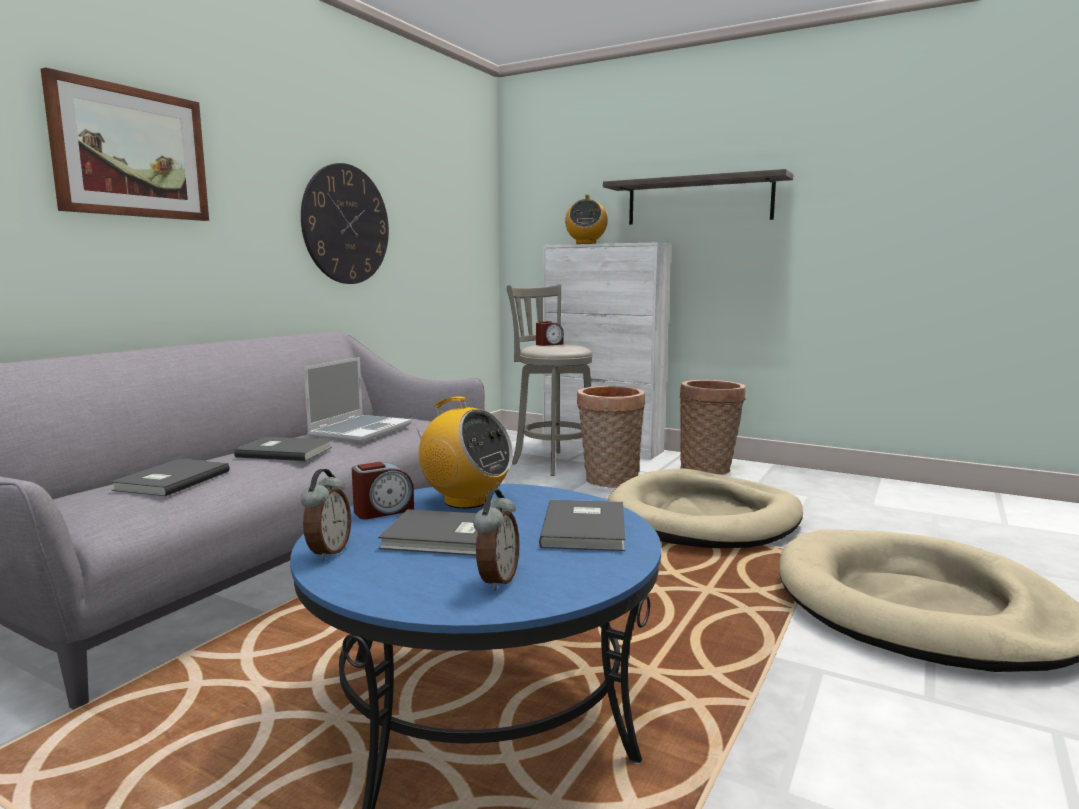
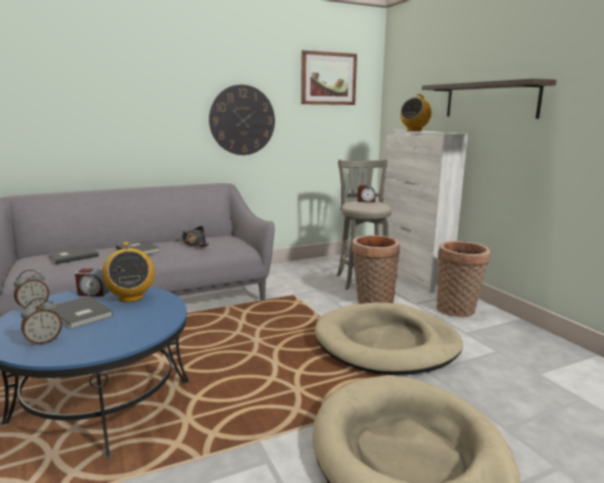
camera: 35 degrees right, 5 degrees up
(131, 153) = (106, 93): picture -> picture (328, 78)
(360, 430) = (194, 243): laptop -> black hat
(587, 528) = (135, 328): grey book -> none

